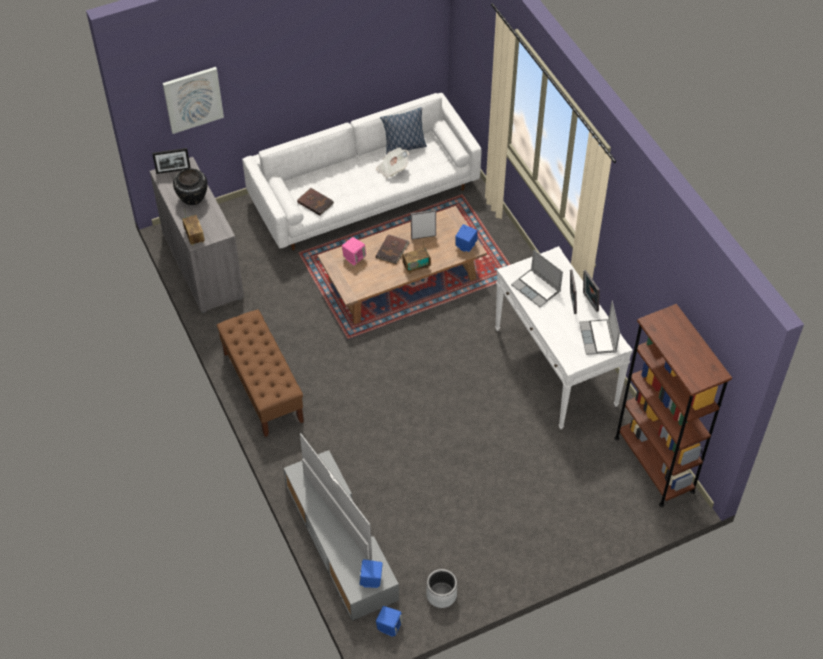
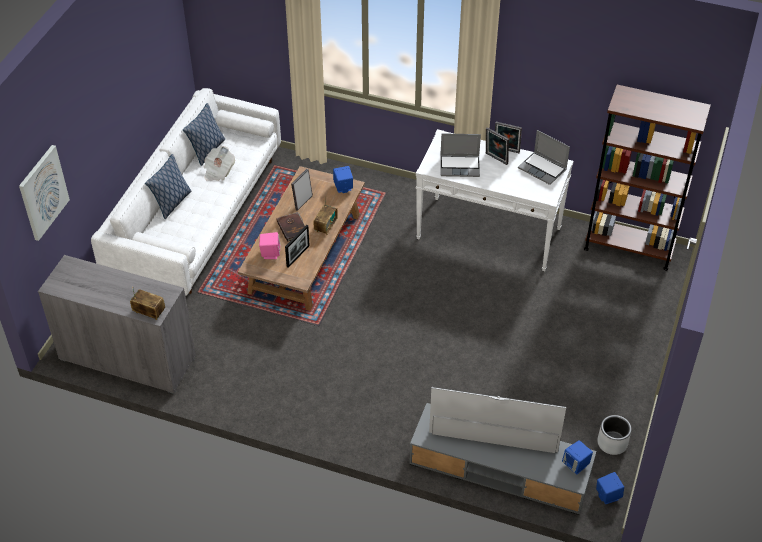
camera: 45 degrees left, 5 degrees down
(173, 170) = (60, 276): picture frame -> picture frame (298, 256)
(192, 199) = (108, 286): black vase -> none
(262, 387) = (296, 409): brown bench -> none
(315, 202) = (187, 235): brown book -> none
(333, 171) = (172, 203): none -> pillow

